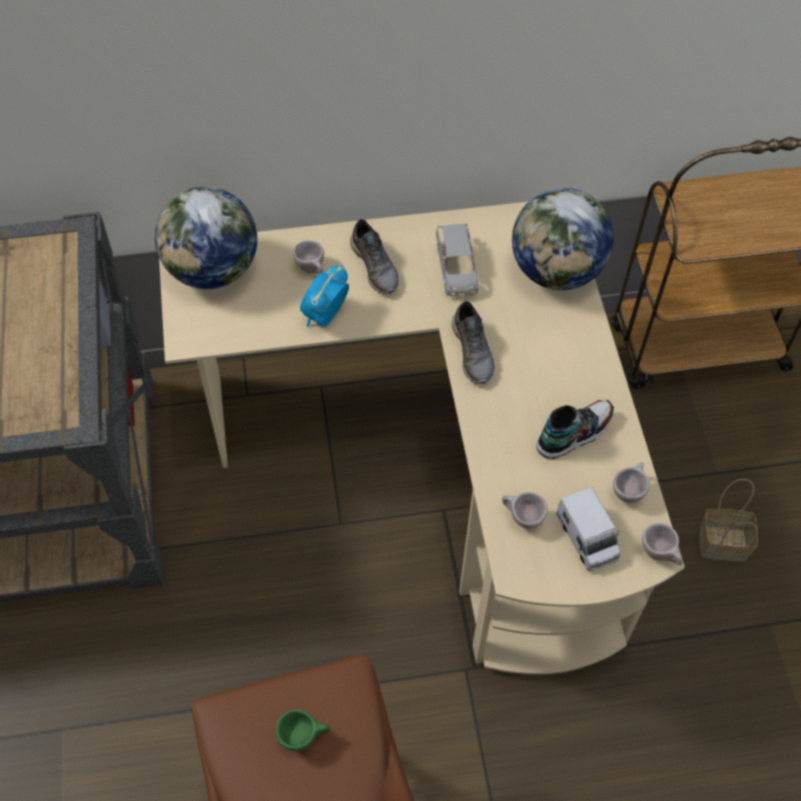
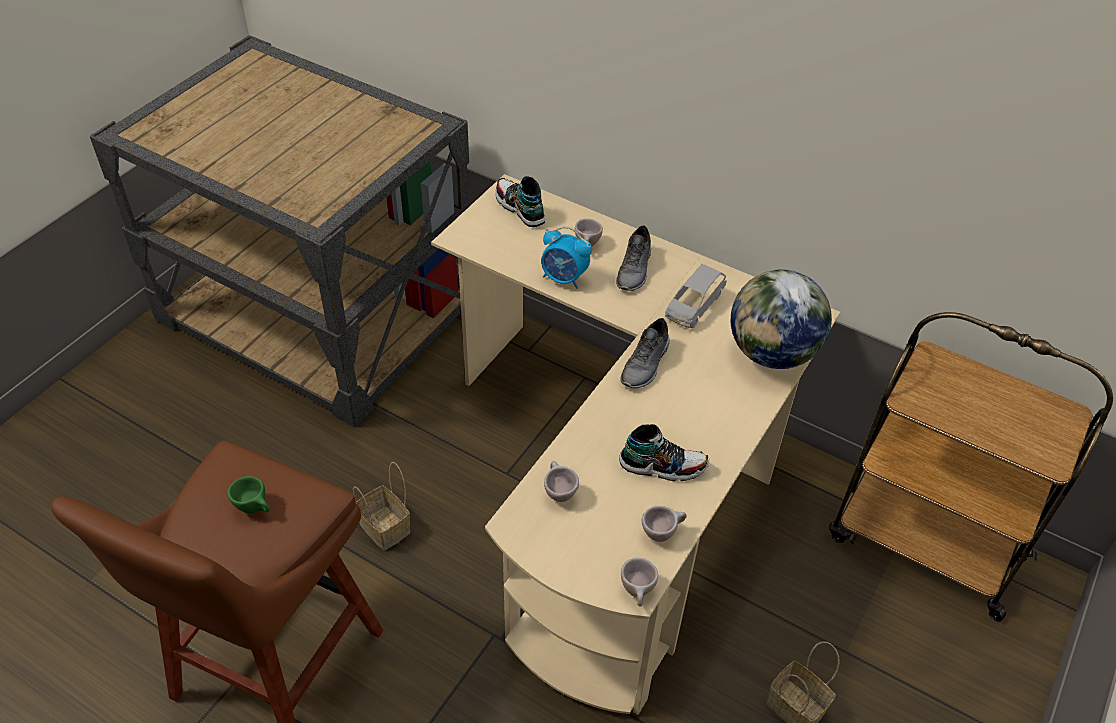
camera: 40 degrees right, 10 degrees down
(213, 271) = (520, 208): globe -> shoe
(288, 653) = (386, 528): none -> basket
(325, 316) = (564, 278): alarm clock -> alarm clock turned 135 degrees counterclockwise
(586, 538) = (592, 540): toy truck -> none

